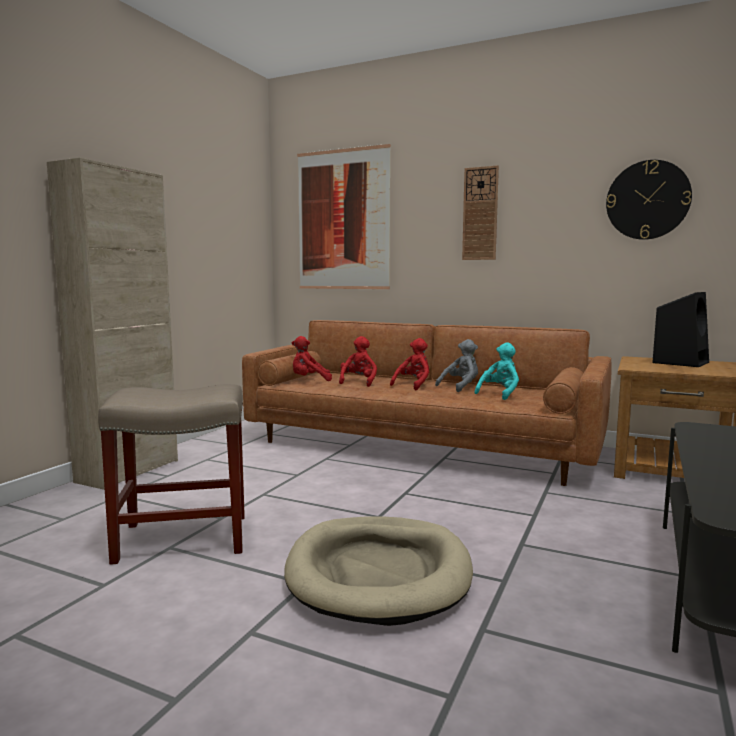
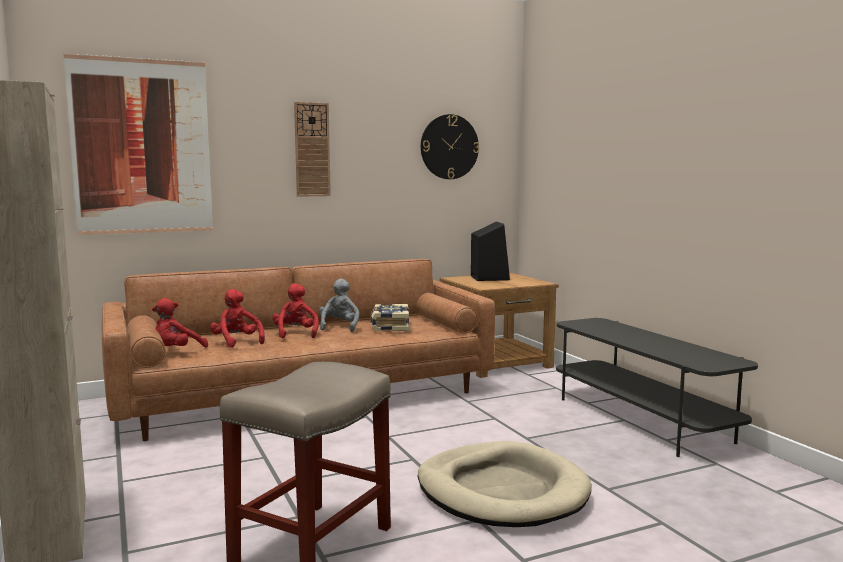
camera: 50 degrees left, 0 degrees up
(500, 394) = (389, 327): turquoise plush toy -> book

